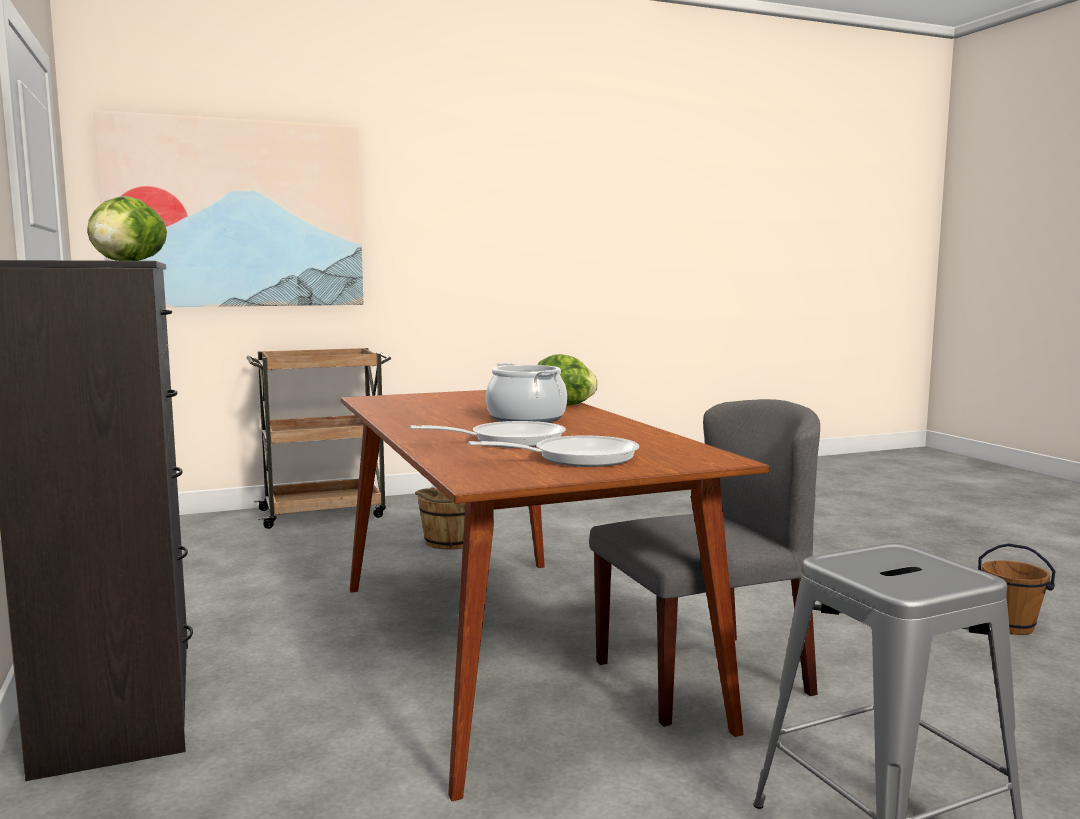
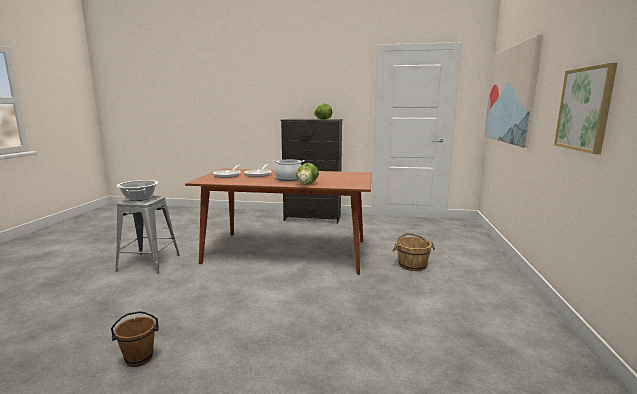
camera: 120 degrees right, 5 degrees up
(324, 513) = (479, 250): brown cart -> none
(502, 243) = (585, 109): none -> picture
(703, 676) = (230, 270): grey chair -> none
(908, 573) = (139, 198): none -> cooking pot

